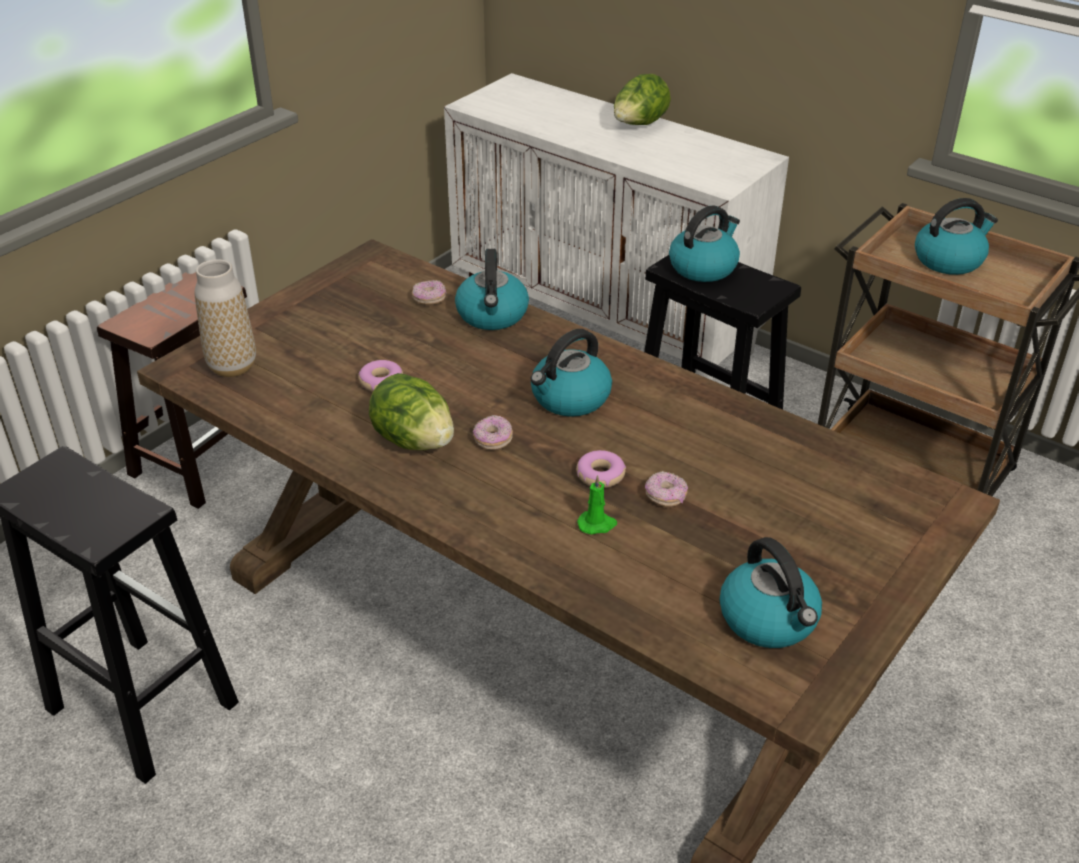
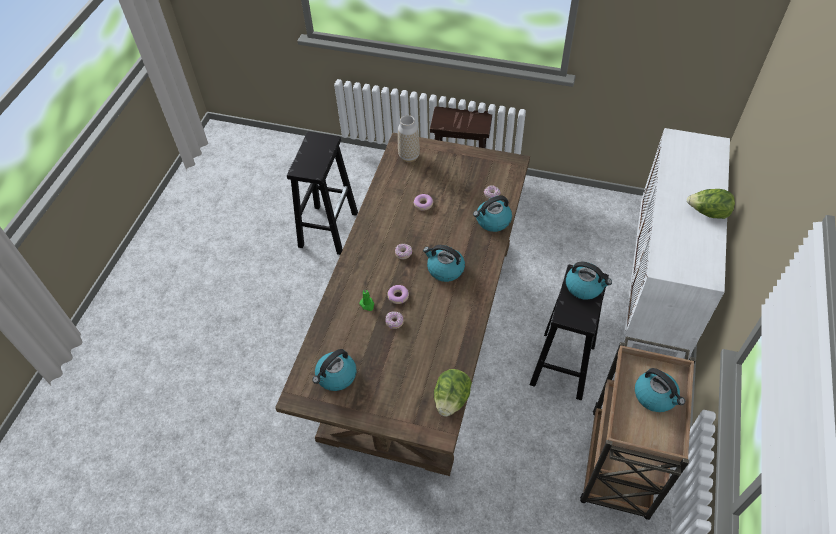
camera: 70 degrees right, 15 degrees up
(414, 441) = (390, 229): lettuce -> lettuce (451, 399)

